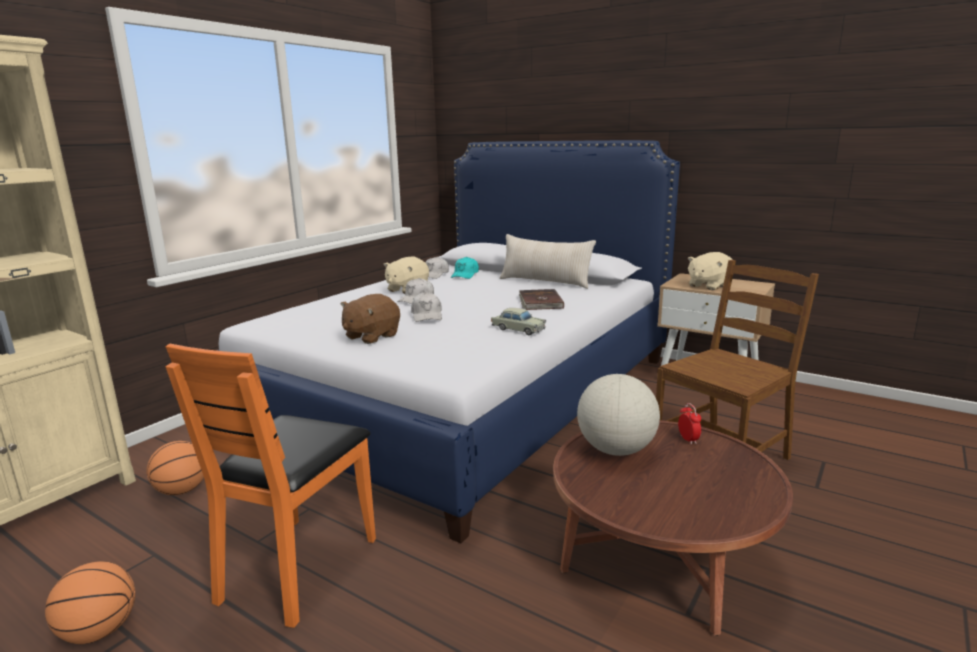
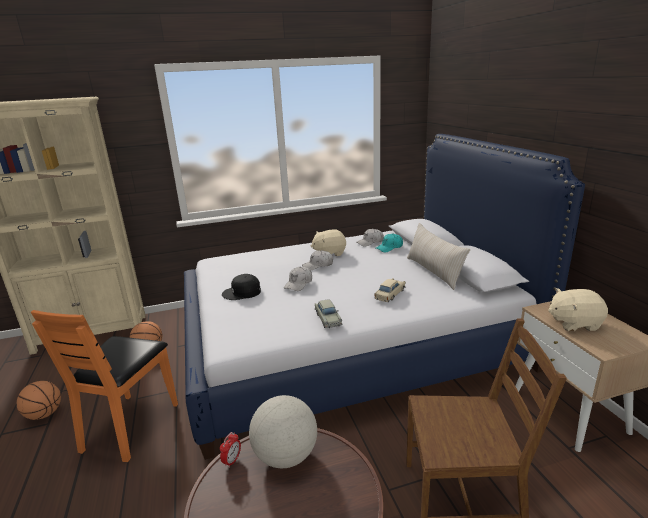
camera: 40 degrees right, 5 degrees up
(298, 567) = (130, 425): orange chair -> orange chair turned 45 degrees counterclockwise
(371, 336) = (242, 292): brown plush toy -> black cap
(539, 302) = (389, 294): brown book -> beige toy car
(688, 439) = (347, 478): alarm clock -> alarm clock (232, 460)

